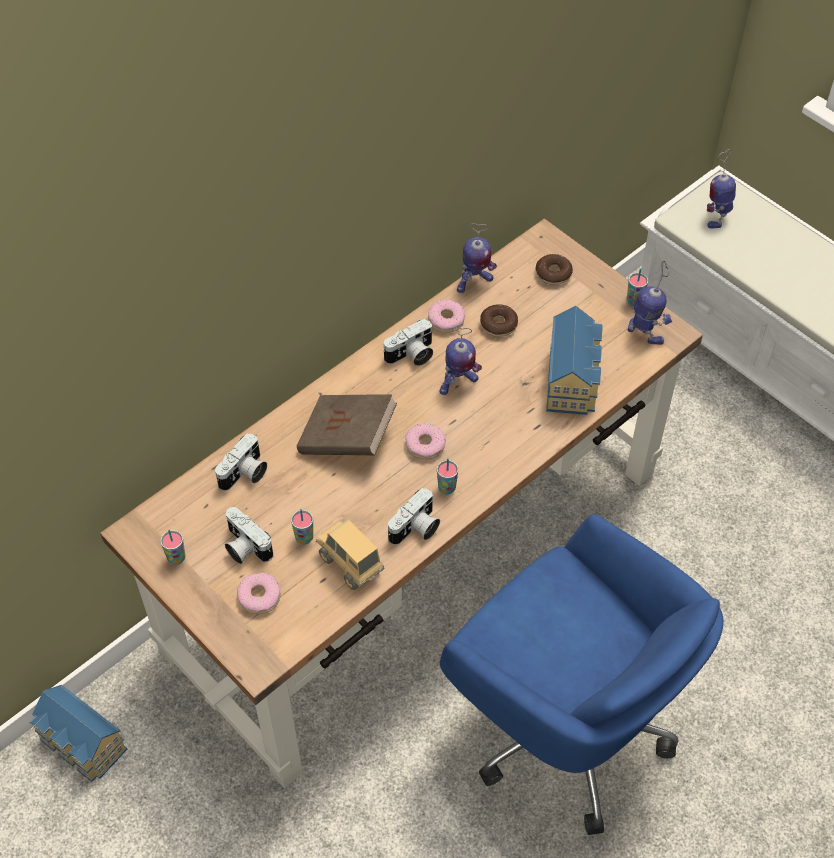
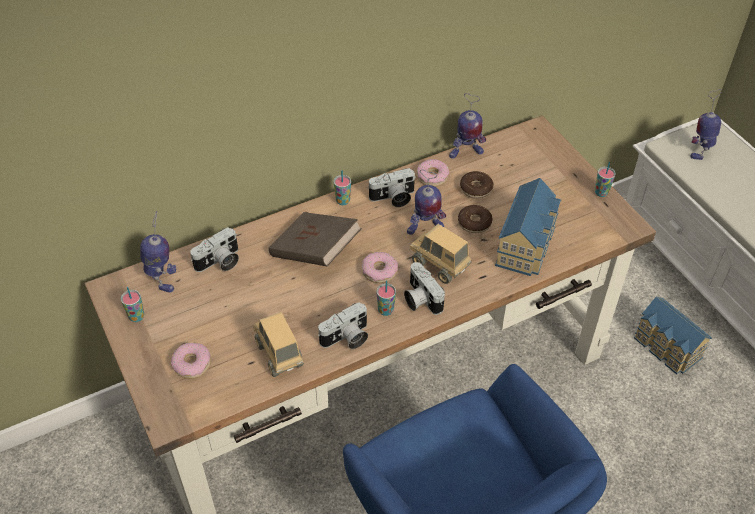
camera: 15 degrees right, 5 degrees down
(81, 745) = (55, 467): toy house -> toy house (666, 348)
(244, 547) = (196, 320): camera -> camera (420, 299)
(304, 538) = (248, 324): cup -> cup (343, 201)
(487, 425) = (439, 266): none -> toy truck
(553, 274) = (536, 158): donut -> donut (474, 223)
(645, 333) = (603, 220): toy robot -> toy robot (162, 279)

